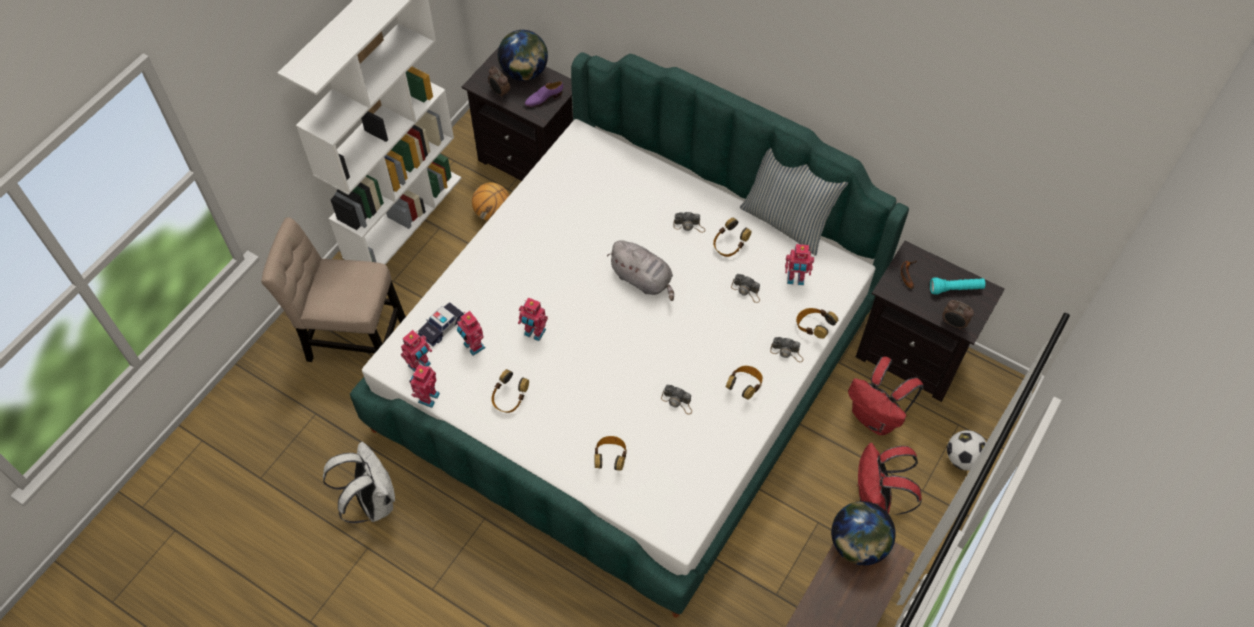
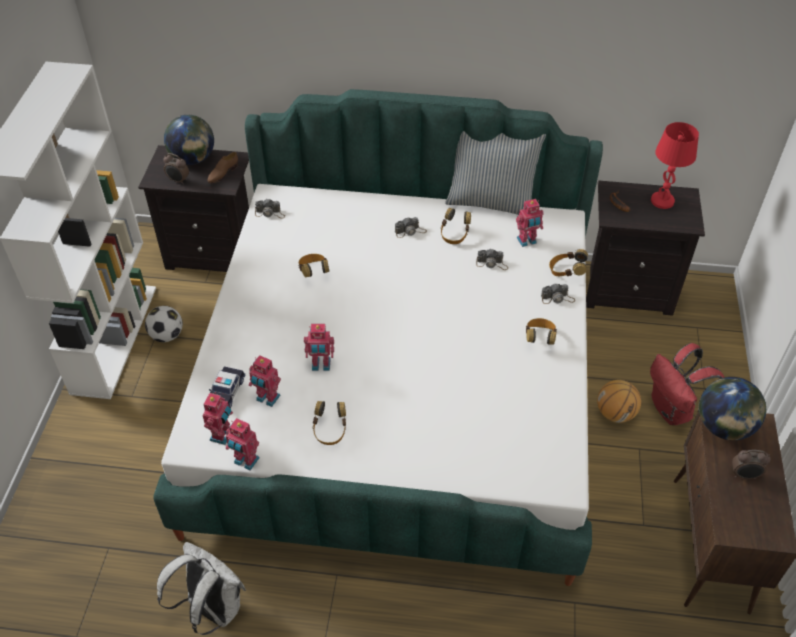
camera: 25 degrees left, 10 degrees down
(351, 338) = (113, 462): beige chair -> none
(427, 397) = (245, 461): toy robot -> toy robot turned 60 degrees counterclockwise
(493, 213) = (202, 306): basketball -> basketball (615, 413)
(543, 98) = (223, 173): purple shoe -> brown shoe
(610, 458) = (458, 444): headphones -> headphones (314, 272)
(643, 279) = (396, 286): grey plush toy -> none
(677, 402) = (489, 373): camera -> camera (270, 213)
(876, 418) = (630, 347): red backpack -> none
(953, 323) = (678, 226): alarm clock -> alarm clock (744, 475)
(956, 289) = (662, 201): turquoise flashlight -> red table lamp
(962, 458) = (718, 351): football -> football (167, 335)

